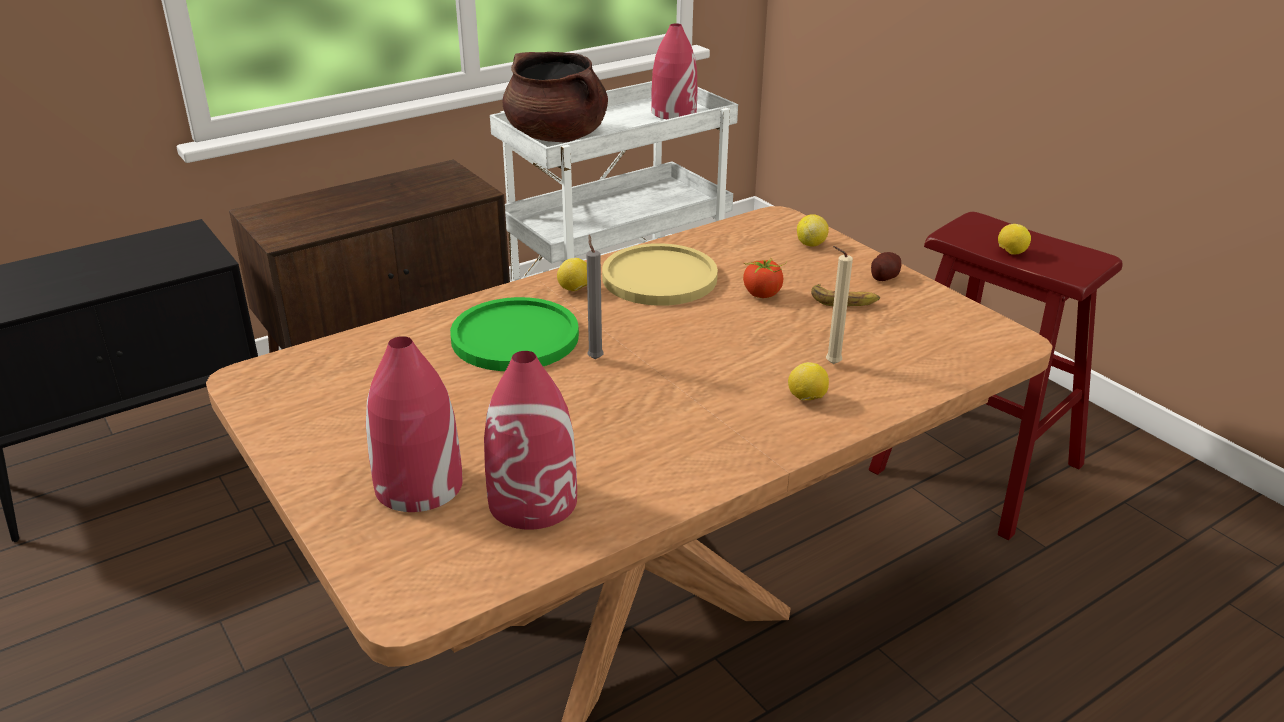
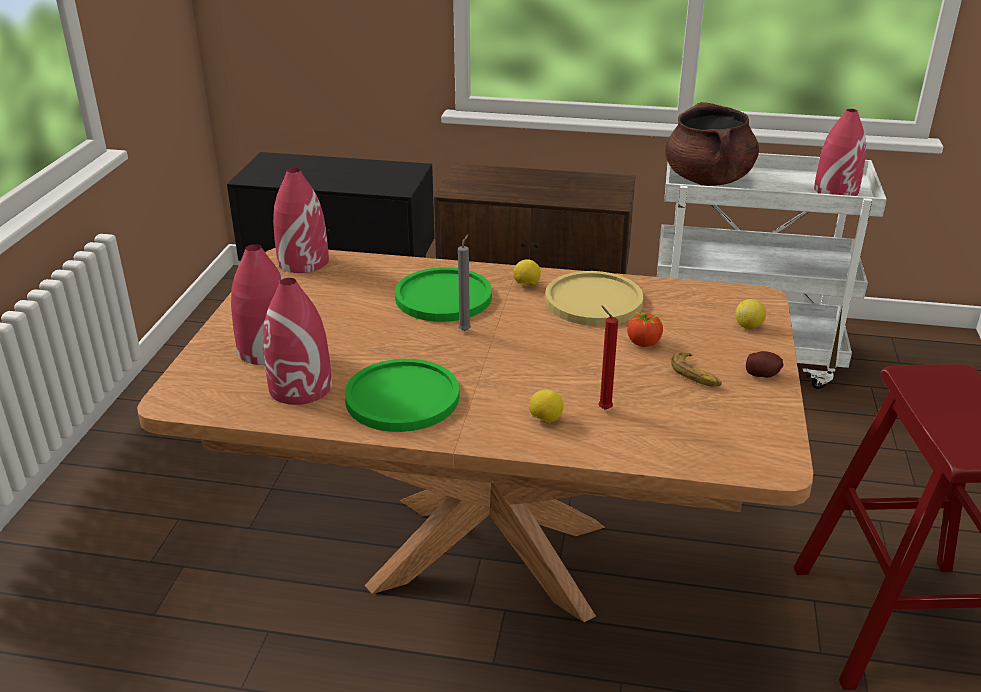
camera: 45 degrees right, 0 degrees up
(281, 373) = (303, 261): none -> red vase
(653, 451) = (402, 397): none -> green plate
(830, 364) = (603, 408): beige candle -> red candle
(1011, 253) = (939, 412): lemon -> none

